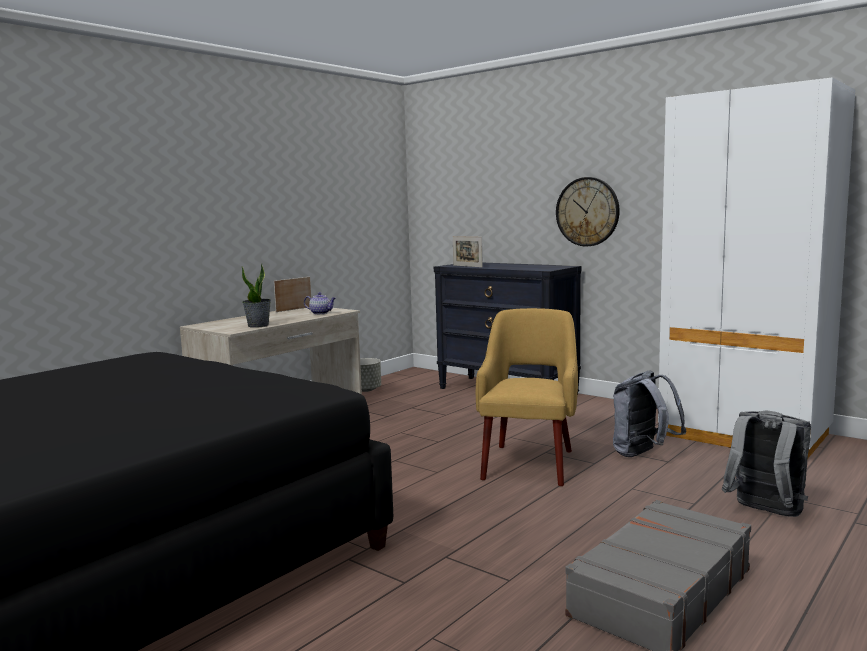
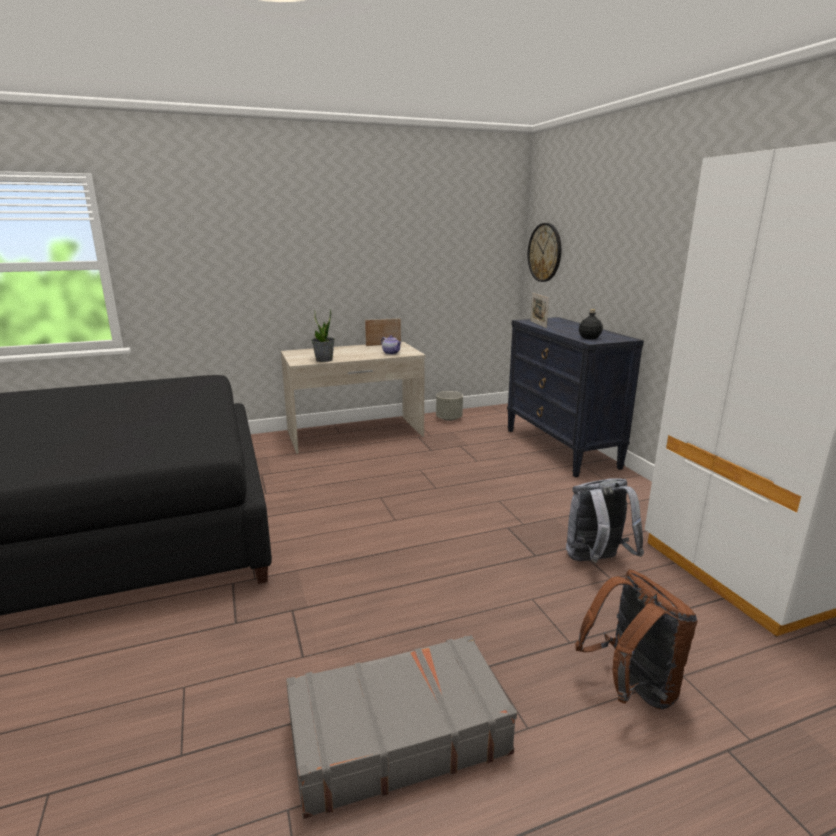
camera: 30 degrees right, 10 degrees up
(529, 463) = (478, 535): yellow armchair -> none
(538, 268) = (589, 338): none -> black bottle
(587, 212) = (659, 282): wall clock -> wall clock (545, 252)
(765, 513) = (631, 688): grey backpack -> brown backpack

